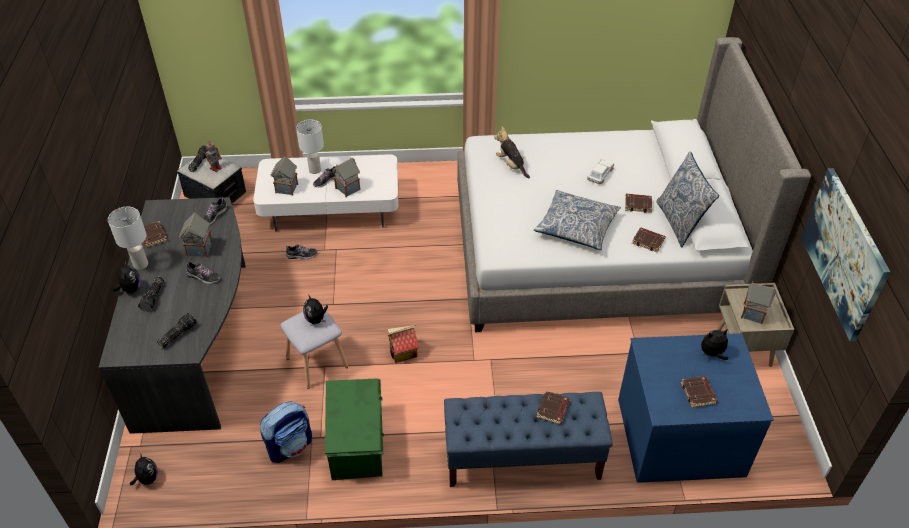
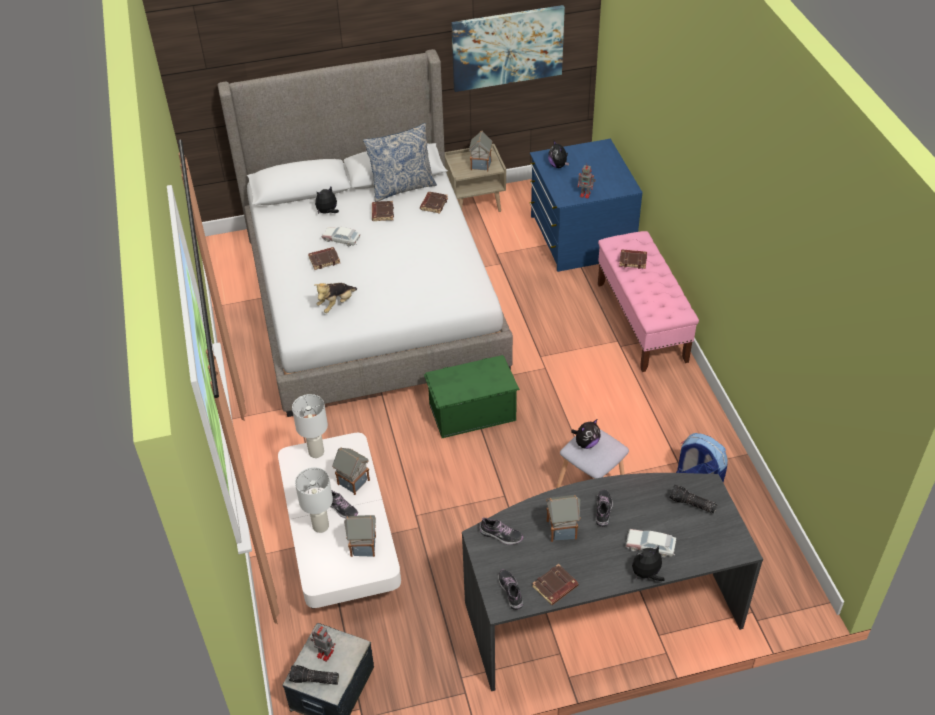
camera: 100 degrees left, 0 degrees up
(140, 264) = (605, 581): white table lamp -> white table lamp (316, 452)
(147, 478) = (785, 589): plush toy -> plush toy (328, 212)
(154, 298) = (650, 546): flashlight -> toy car
(302, 255) = (433, 547): shoe -> shoe (511, 591)
(357, 442) = (671, 433): green storage box -> green storage box (471, 411)
(403, 353) = (554, 421): toy house -> none
(522, 459) = (642, 322): blue bench -> pink bench
(576, 227) = (425, 249): pillow -> none
(652, 368) = (585, 194): none -> toy robot
(698, 394) = (602, 171): brown book -> brown book (324, 260)

